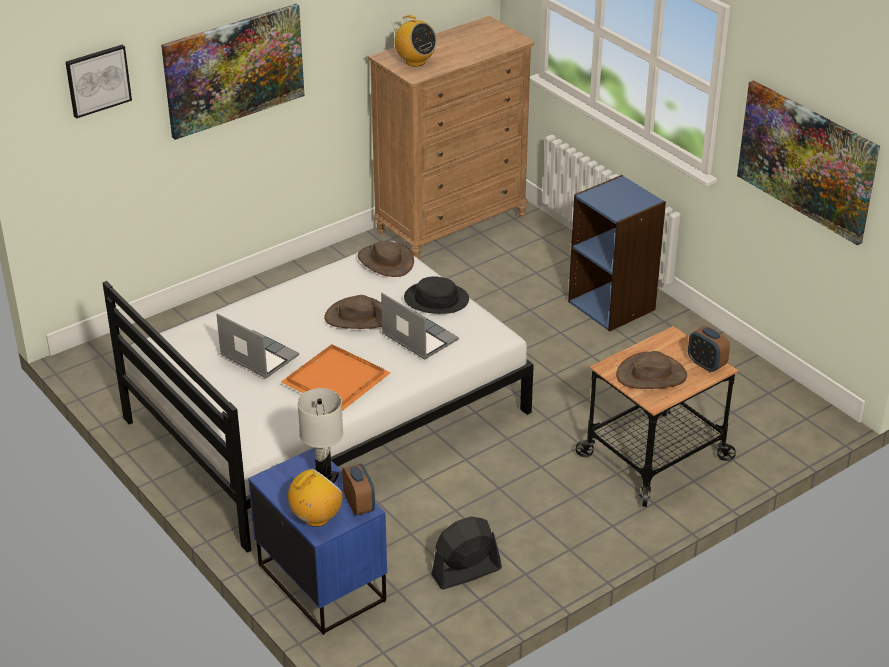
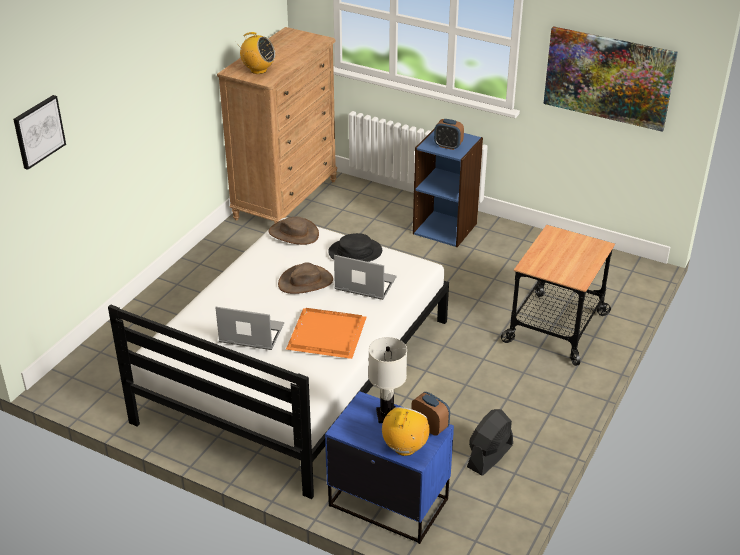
camera: 25 degrees left, 0 degrees up
(234, 70) = (131, 103): picture -> none
(651, 375) = (561, 263): brown hat -> none
(706, 364) = (591, 245): alarm clock -> alarm clock (448, 146)

